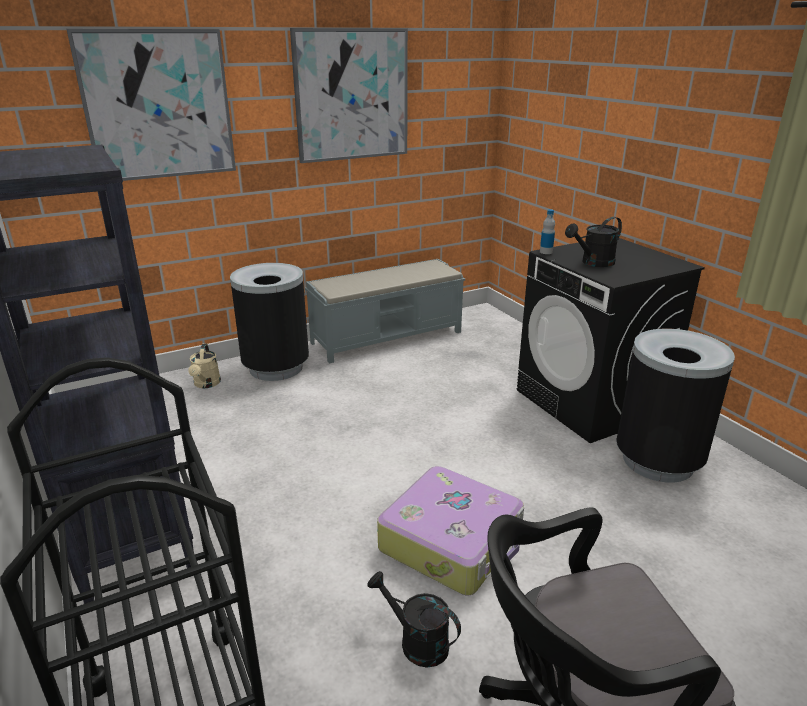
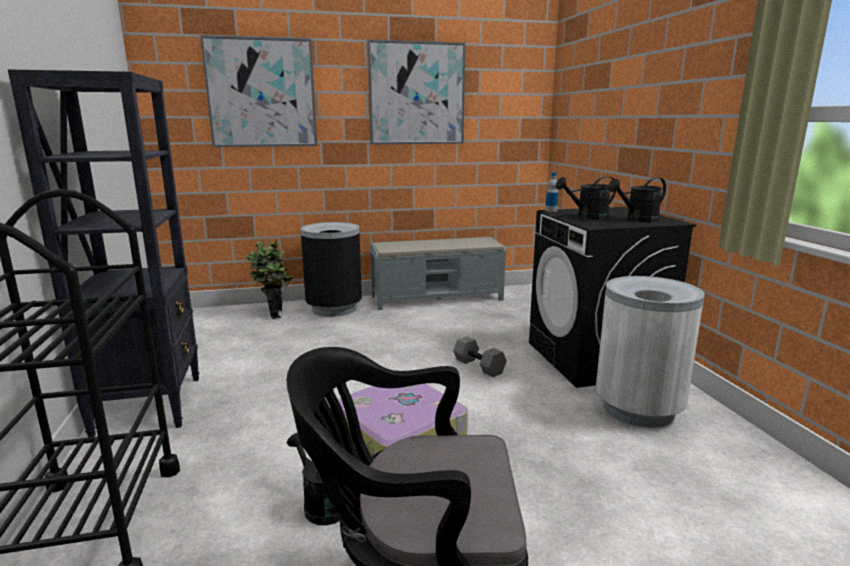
camera: 15 degrees right, 10 degrees down
(206, 384) = (274, 313): beige watering can -> potted plant
(482, 430) = (479, 366): none -> grey dumbbell
(645, 264) = (637, 220): none -> black watering can
(658, 461) = (638, 409): black trash can -> white trash can

